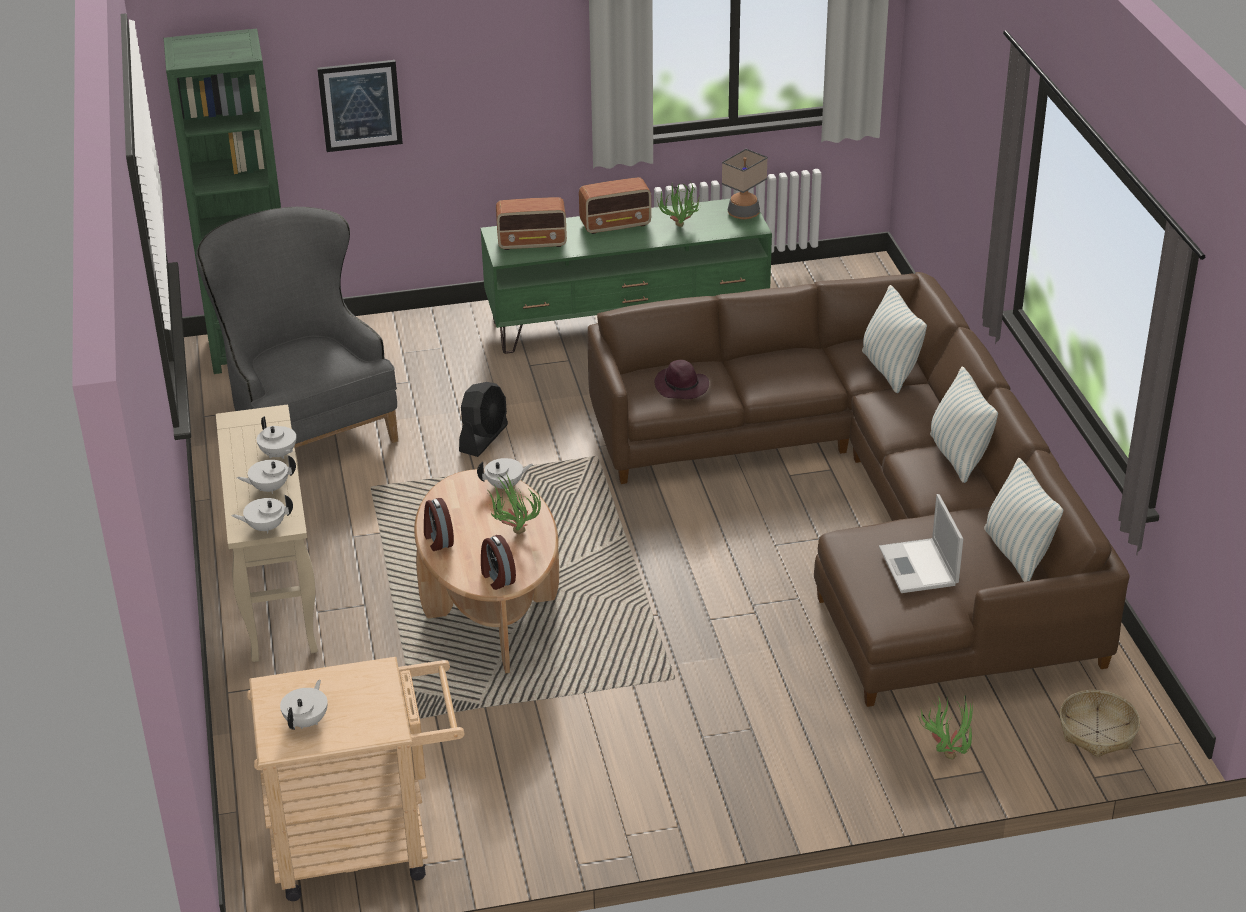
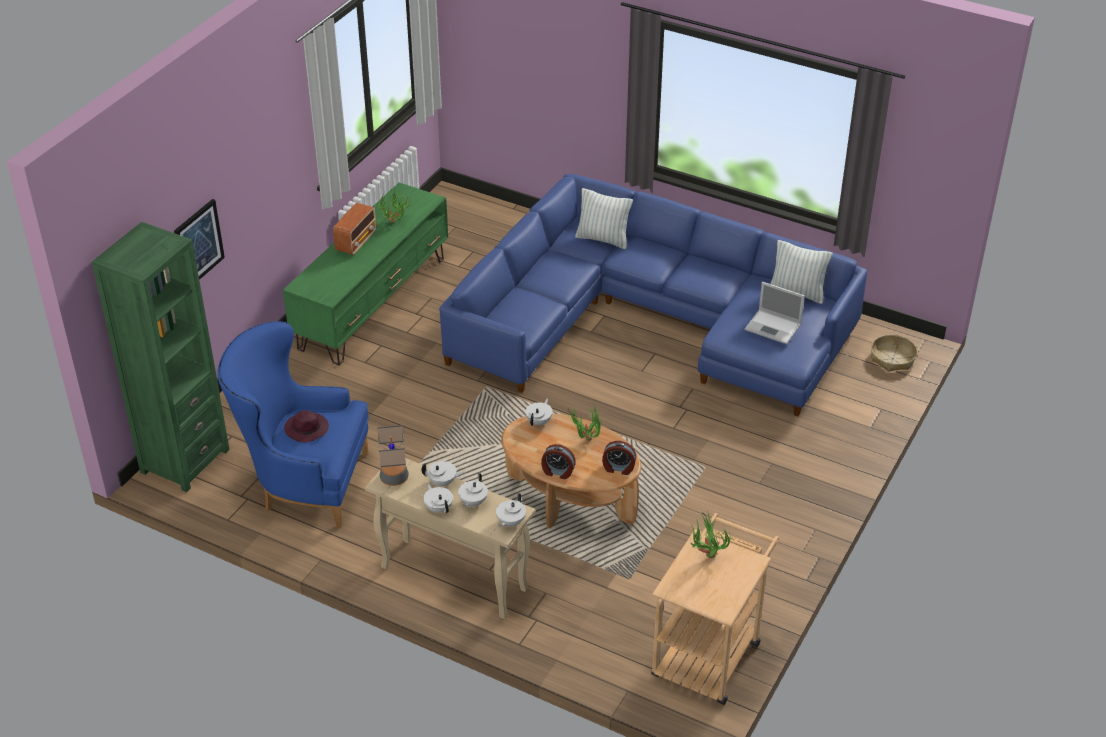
camera: 50 degrees left, 5 degrees up
(306, 429) = (303, 482): grey armchair -> blue armchair
(307, 721) = (715, 588): white teapot -> white teapot (439, 508)
(484, 438) = (411, 418): black fan -> none
(533, 243) = (330, 280): radio -> none
(682, 387) = (525, 312): purple hat -> purple hat (307, 429)
(743, 214) = (413, 195): table lamp -> table lamp (394, 478)
(871, 506) = (651, 321): brown sofa -> blue sofa
(945, 753) = (856, 412): potted plant -> potted plant (705, 556)
(958, 456) = (701, 263): pillow -> none

